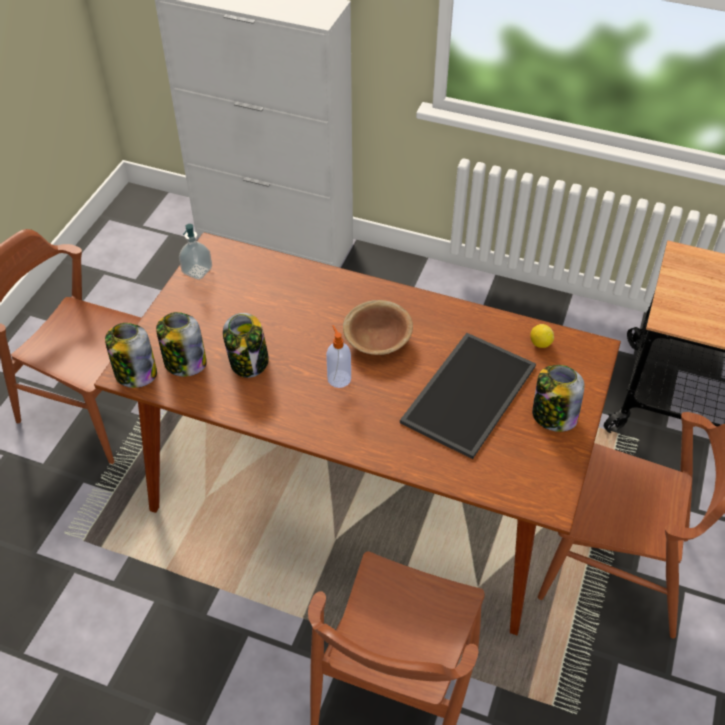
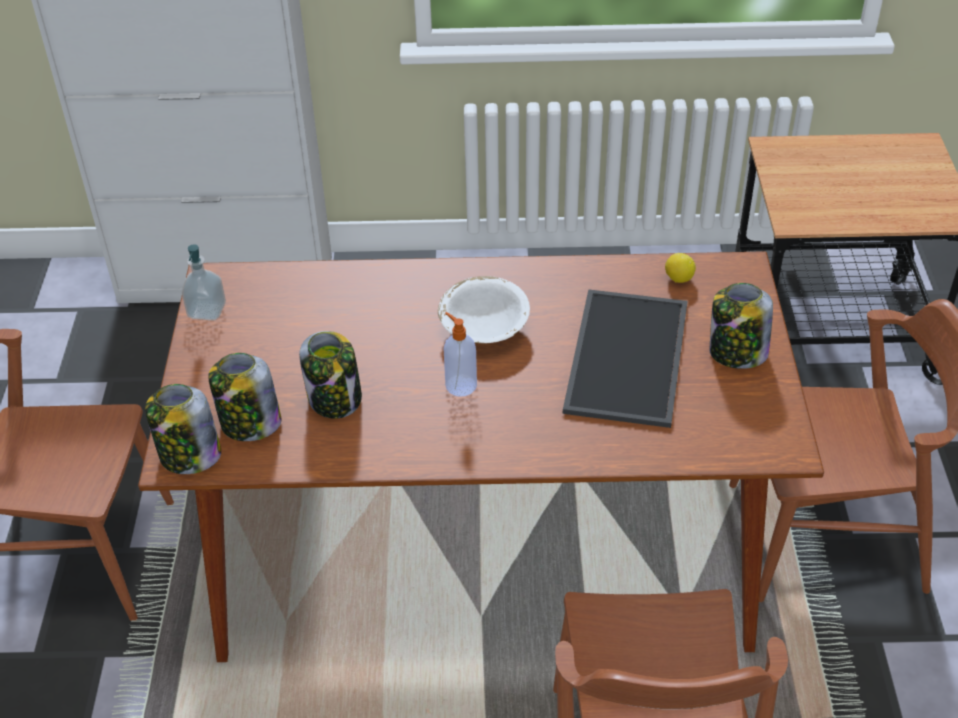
camera: 20 degrees left, 5 degrees down
(377, 340) = (484, 328): brown bowl -> white bowl

